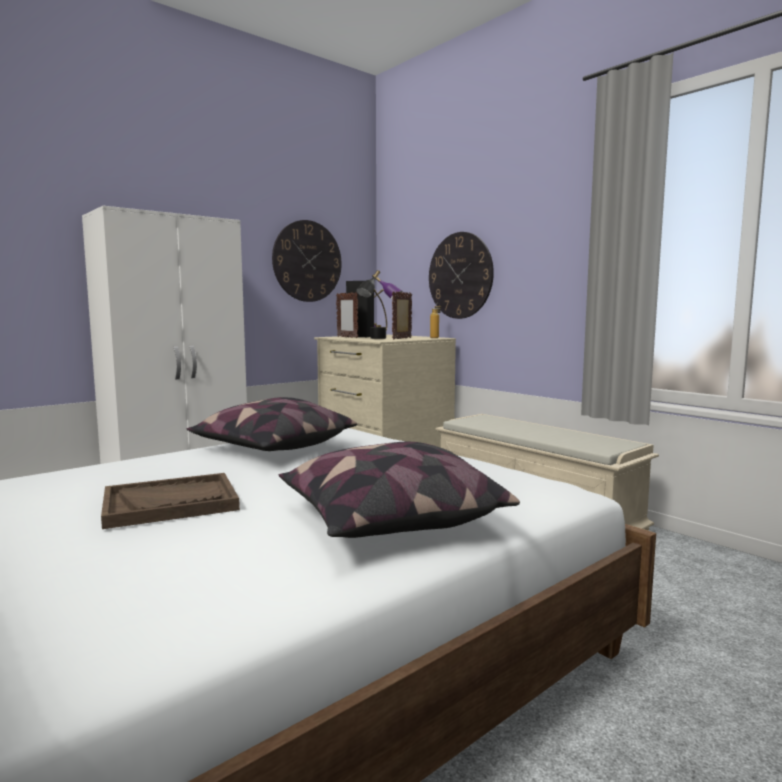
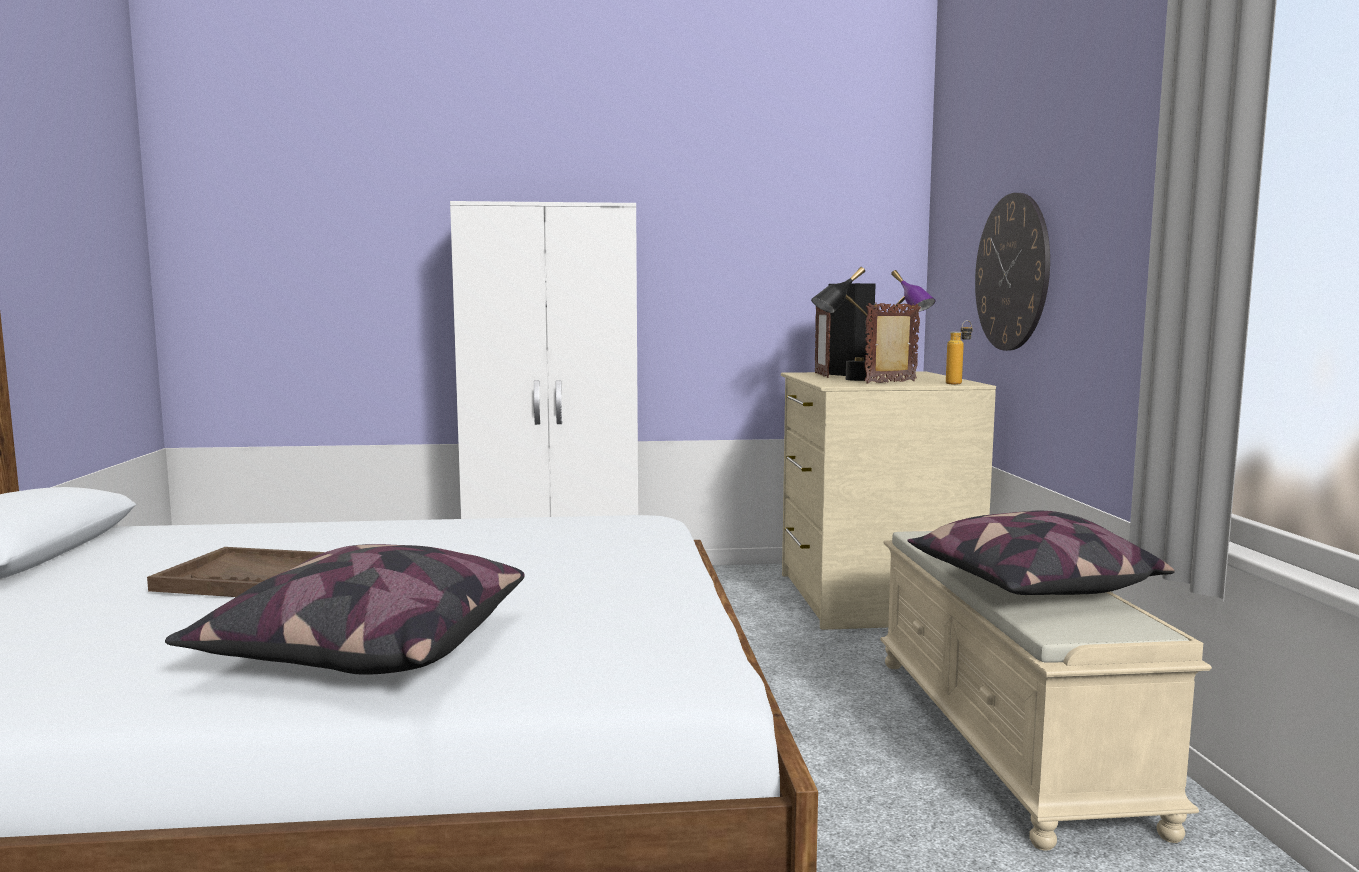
camera: 35 degrees right, 0 degrees up
(273, 449) = (499, 534): pillow -> pillow (1029, 588)
(307, 261) = (791, 252): wall clock -> none

